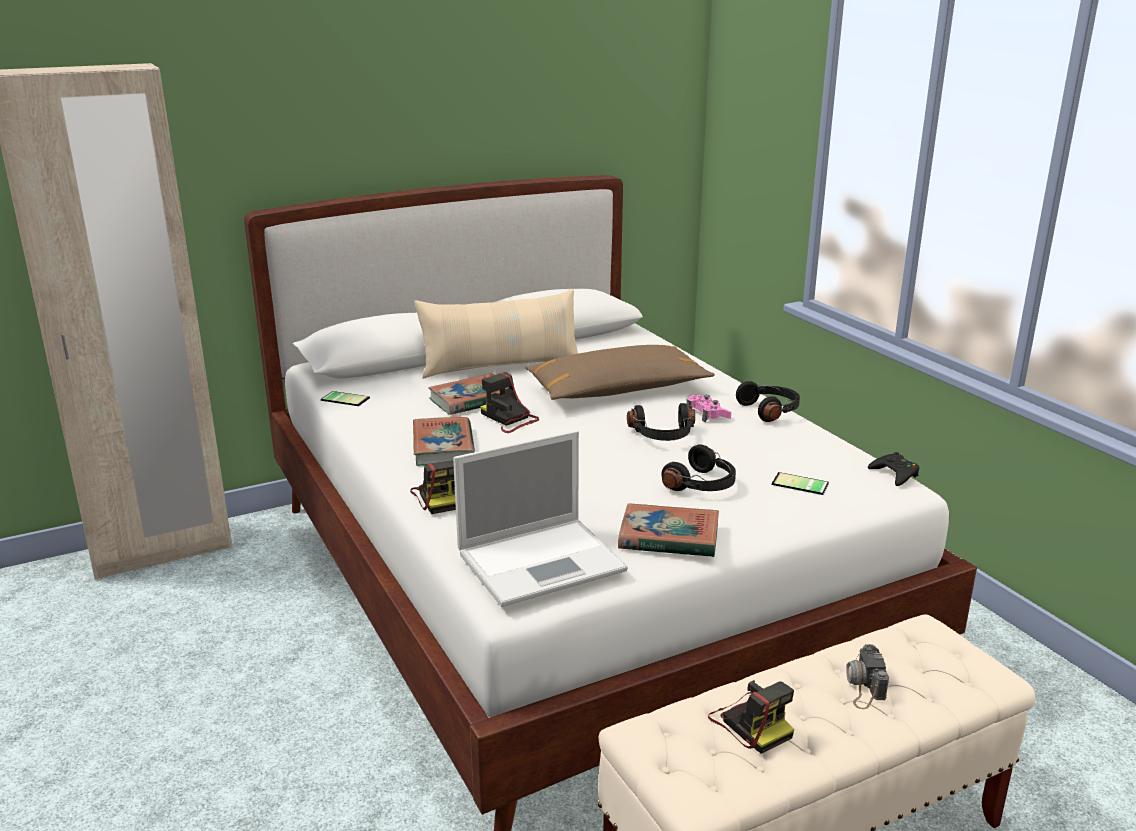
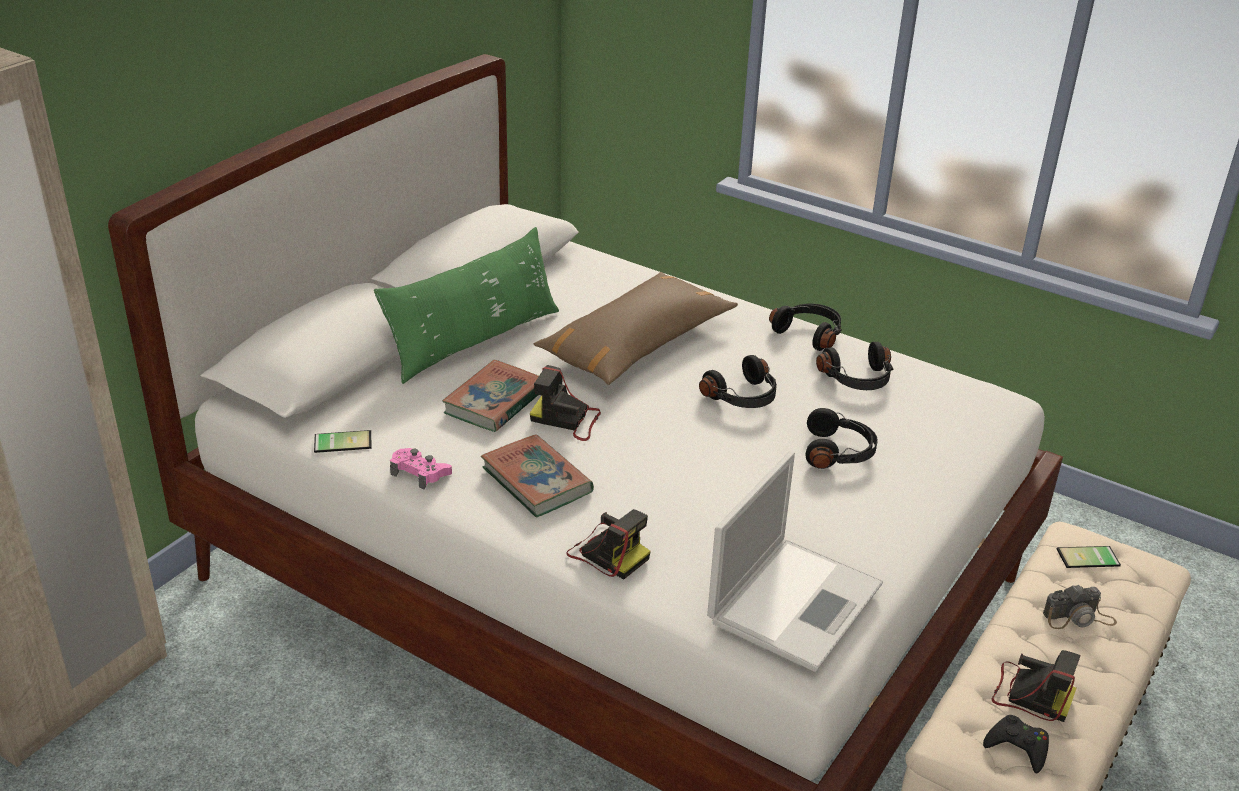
camera: 30 degrees left, 10 degrees up
(501, 366) = (474, 341): beige pillow -> green pillow
(668, 537) = (872, 529): book -> none
(707, 414) = (757, 355): pink game controller -> pink game controller (420, 473)
(778, 446) = (858, 380): none -> black headphones
(799, 485) = (922, 426): phone -> phone (1089, 559)
(864, 685) = (1079, 618): camera -> camera turned 75 degrees counterclockwise
(895, 474) = (984, 386): black game controller -> black game controller (1018, 747)

